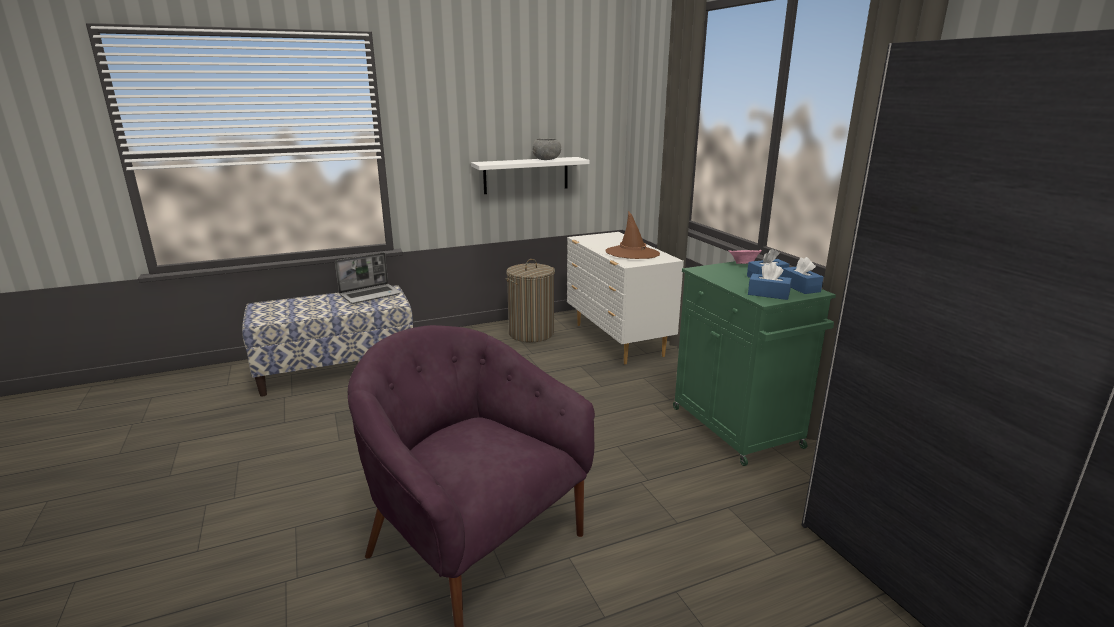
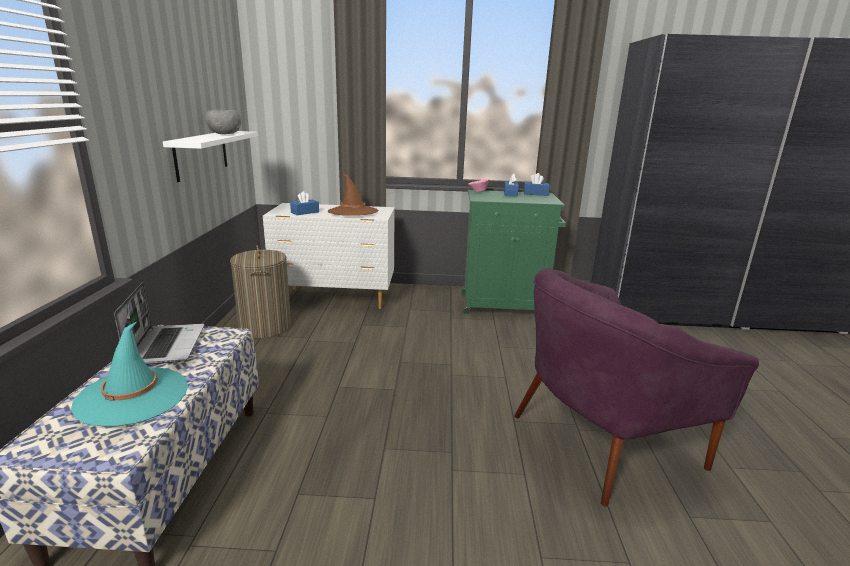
camera: 65 degrees left, 0 degrees up
(310, 307) = (133, 396): none -> turquoise hat
(768, 294) = (543, 199): blue tissue box -> blue tissue box (305, 212)

